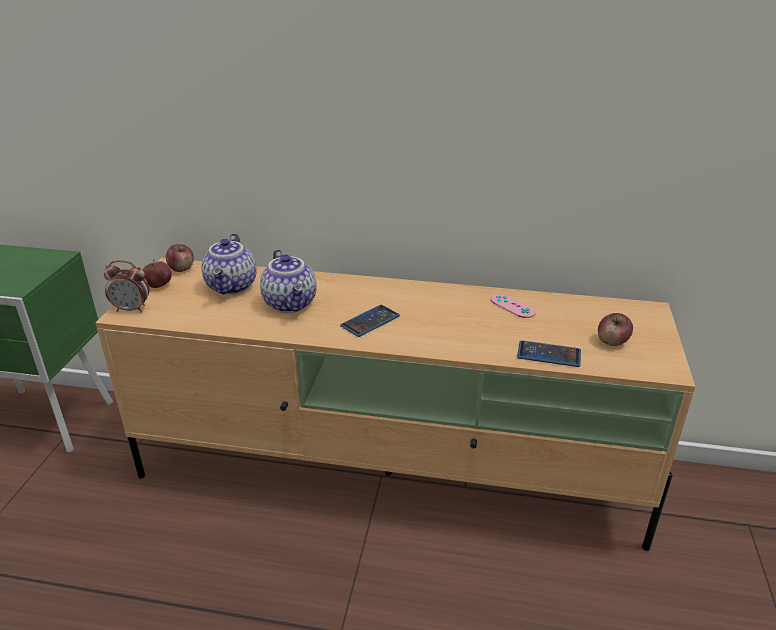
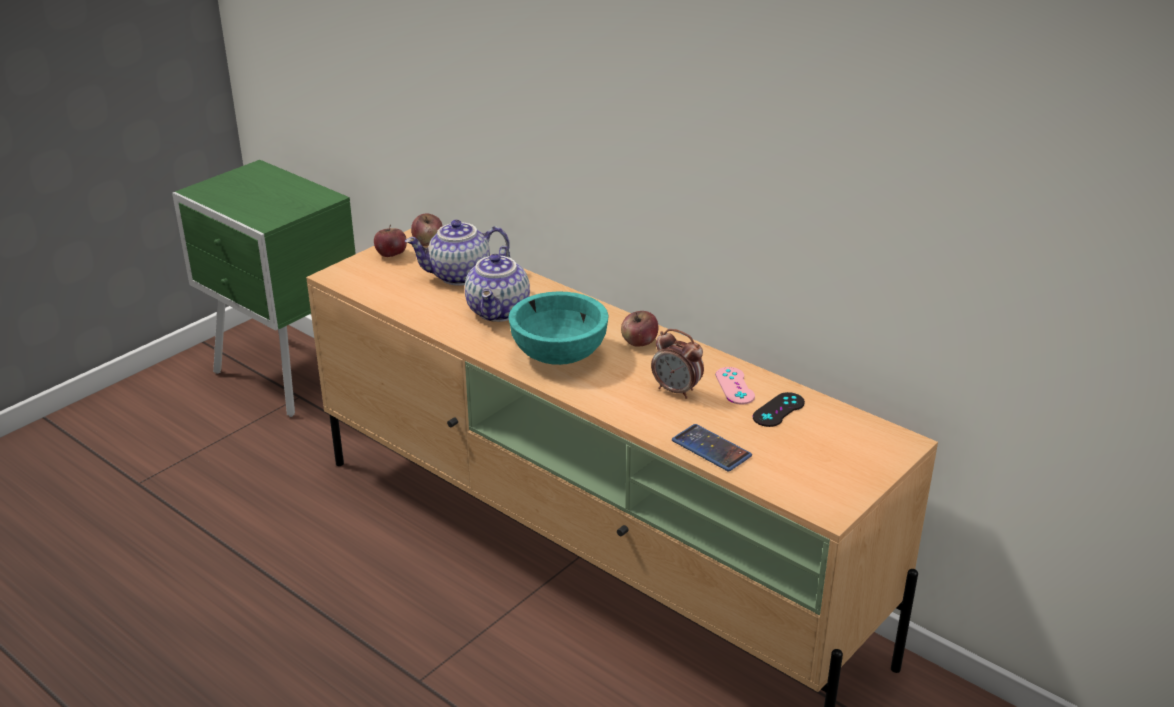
camera: 30 degrees right, 0 degrees up
(132, 309) = (347, 273): alarm clock -> alarm clock (676, 391)
(233, 286) = (459, 276): teapot -> teapot turned 45 degrees clockwise
(370, 321) = (559, 354): phone -> turquoise bowl
(558, 313) = (778, 410): none -> black game controller
(612, 341) = (803, 460): apple -> apple (639, 342)

